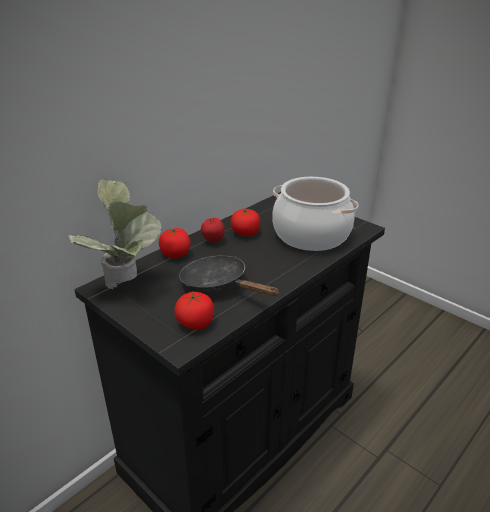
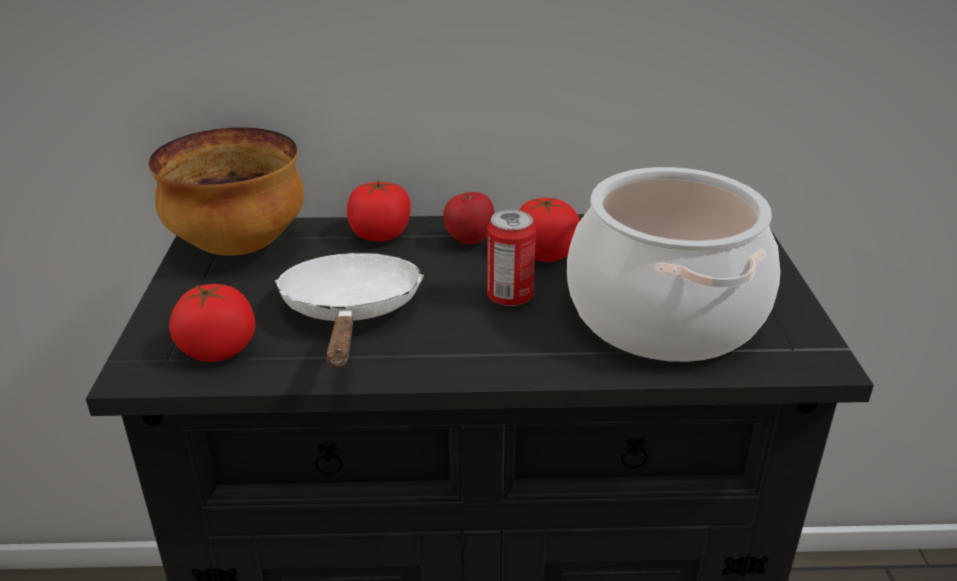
camera: 45 degrees right, 0 degrees up
(127, 286) = (241, 246): potted plant -> bowl
(219, 285) = (351, 313): black frying pan -> white frying pan
(260, 252) = (510, 297): none -> can

